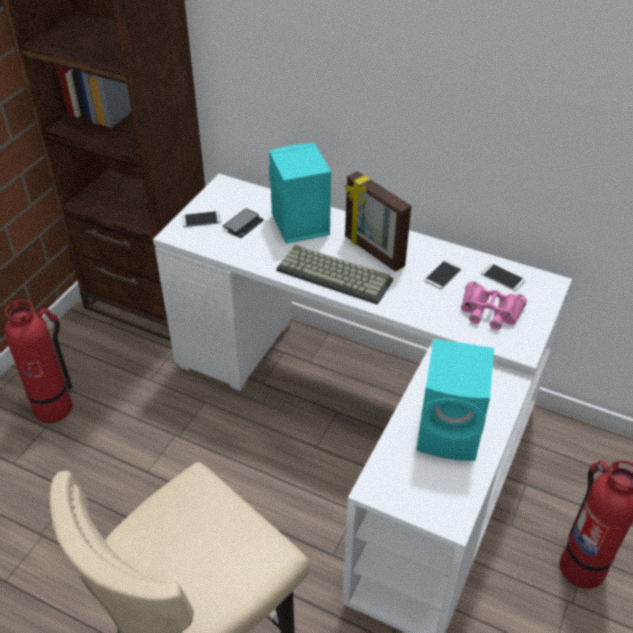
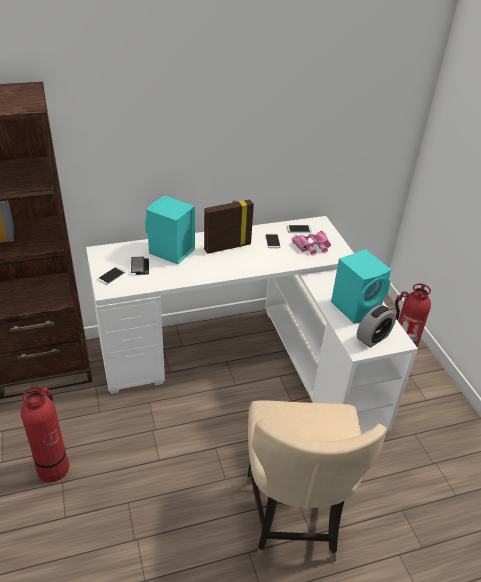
camera: 45 degrees left, 5 degrees down
(336, 274) = (223, 266): keyboard -> none
(373, 252) = (227, 246): picture frame -> picture frame turned 150 degrees clockwise
(417, 487) = (373, 338): none -> alarm clock

